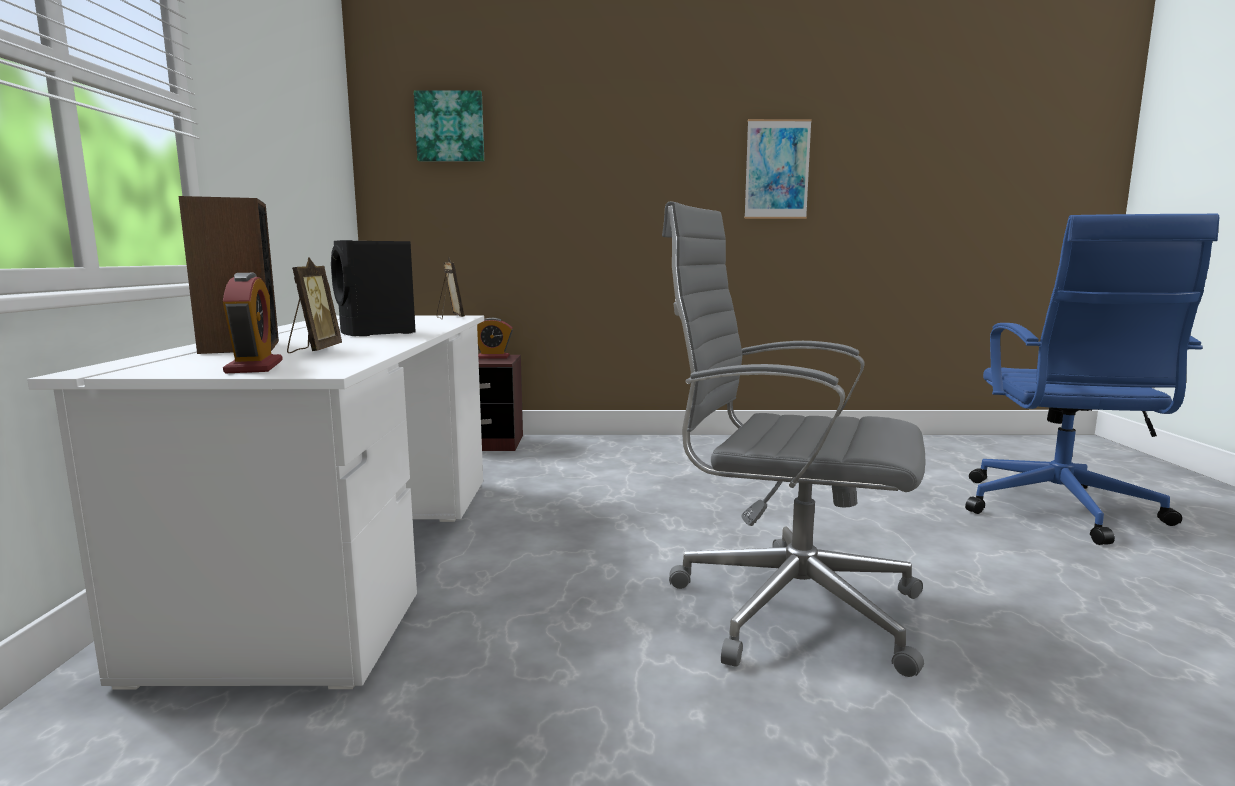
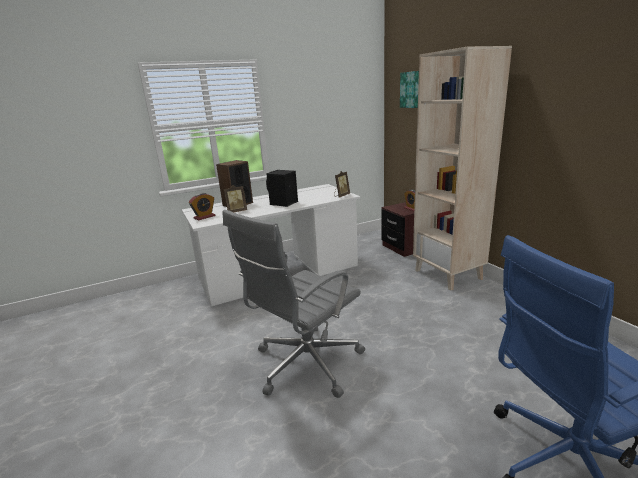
camera: 65 degrees right, 10 degrees up
(622, 446) = (448, 274): none -> beige bookcase
(777, 169) = (582, 116): picture -> none
(787, 606) = (305, 364): grey office chair -> grey office chair turned 135 degrees counterclockwise

